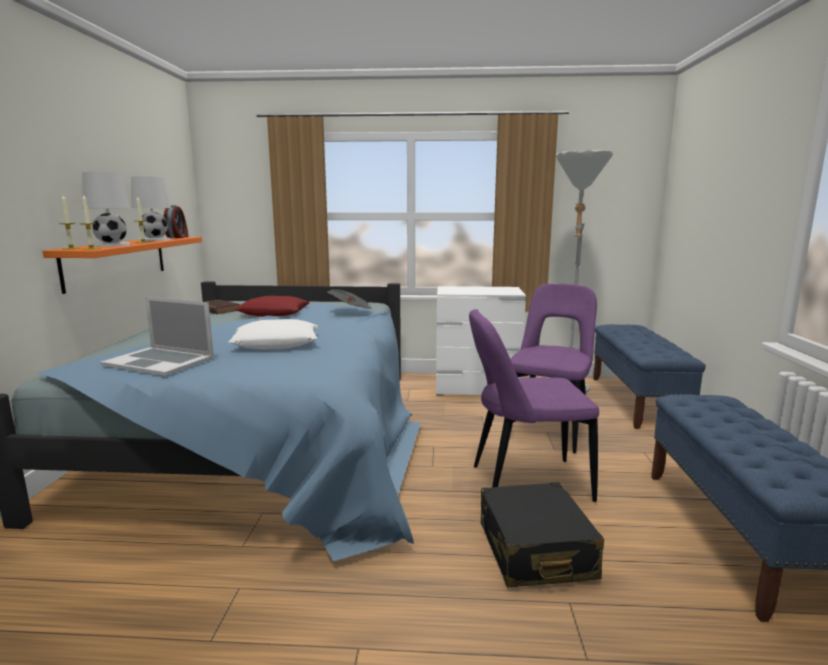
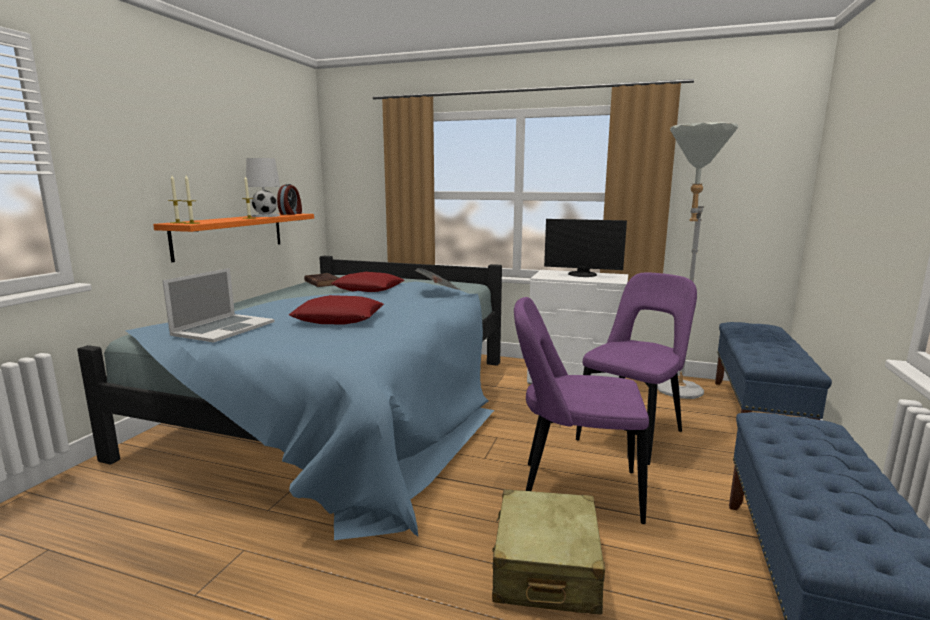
camera: 15 degrees right, 0 degrees up
(111, 245) = (217, 220): white table lamp -> none
(159, 361) = (223, 328): laptop -> laptop turned 105 degrees counterclockwise
(276, 343) = (338, 318): white pillow -> red pillow
(480, 289) = (582, 275): none -> monitor
(535, 550) = (546, 567): black suitcase -> beige suitcase

